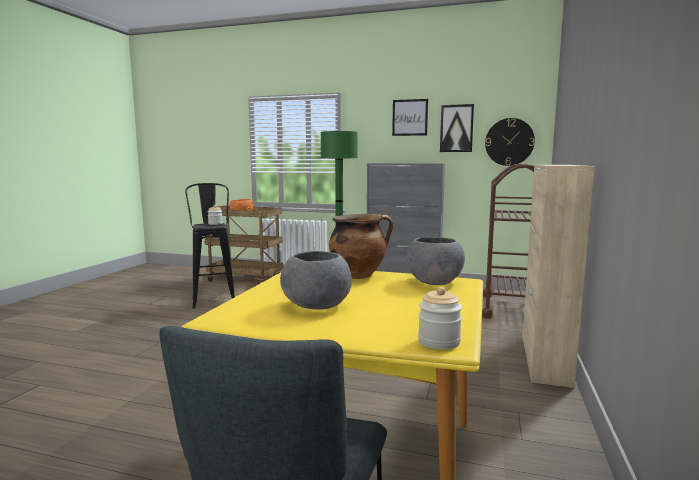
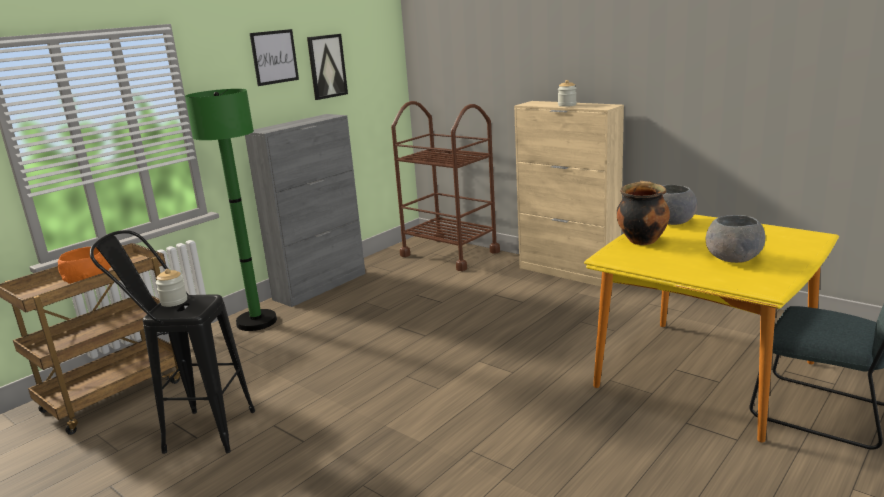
camera: 65 degrees left, 10 degrees up
(439, 342) = (812, 237): jar -> jar (567, 105)
(509, 142) = (375, 76): wall clock -> none

